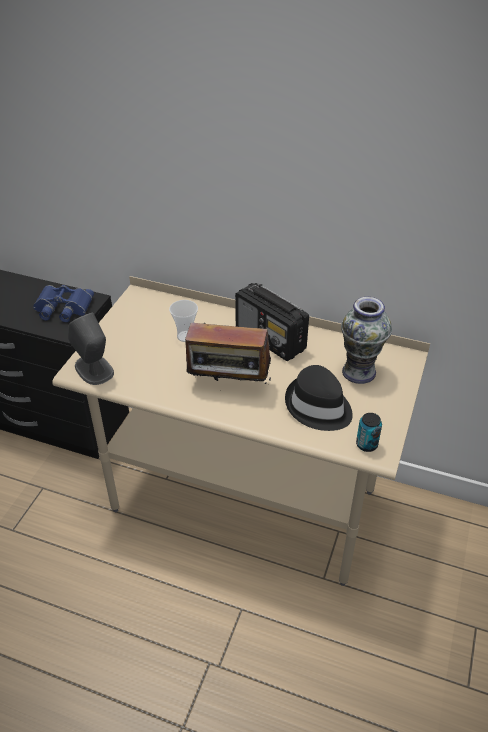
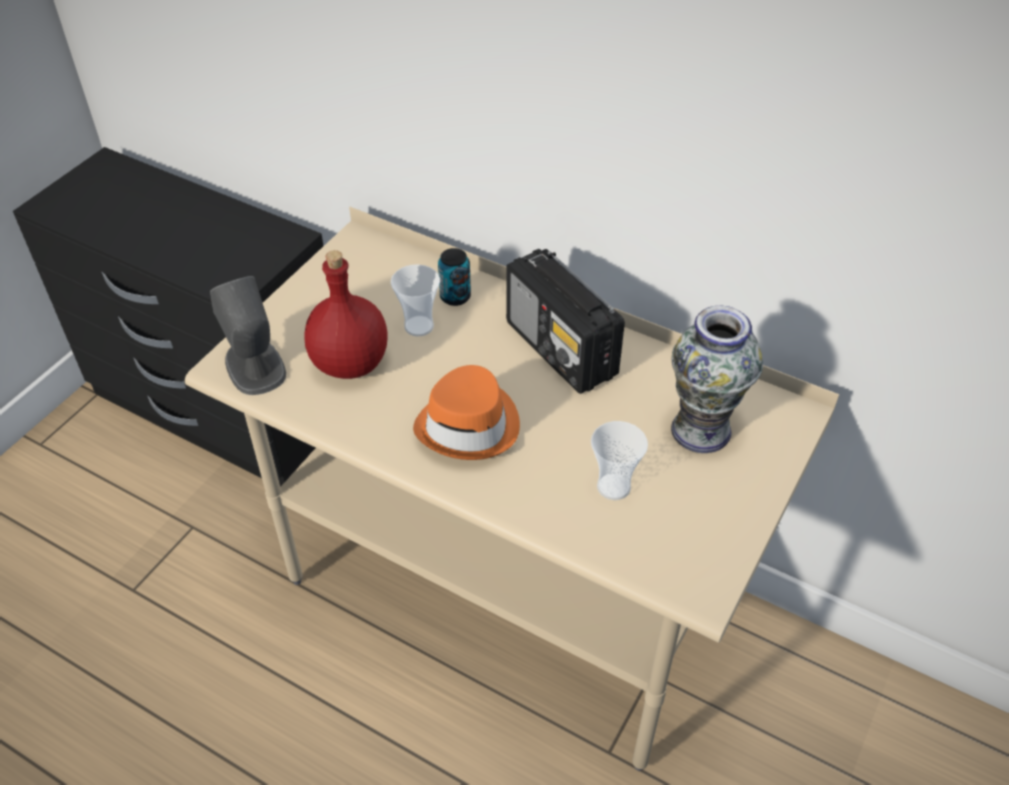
camera: 10 degrees right, 5 degrees up
(62, 308) = (239, 247): blue binoculars -> none
(150, 360) = (351, 362): none -> red bottle
(229, 385) = (470, 425): radio -> orange hat
(318, 407) = (613, 487): black hat -> cup
(366, 444) = (682, 570): can -> can (455, 297)

